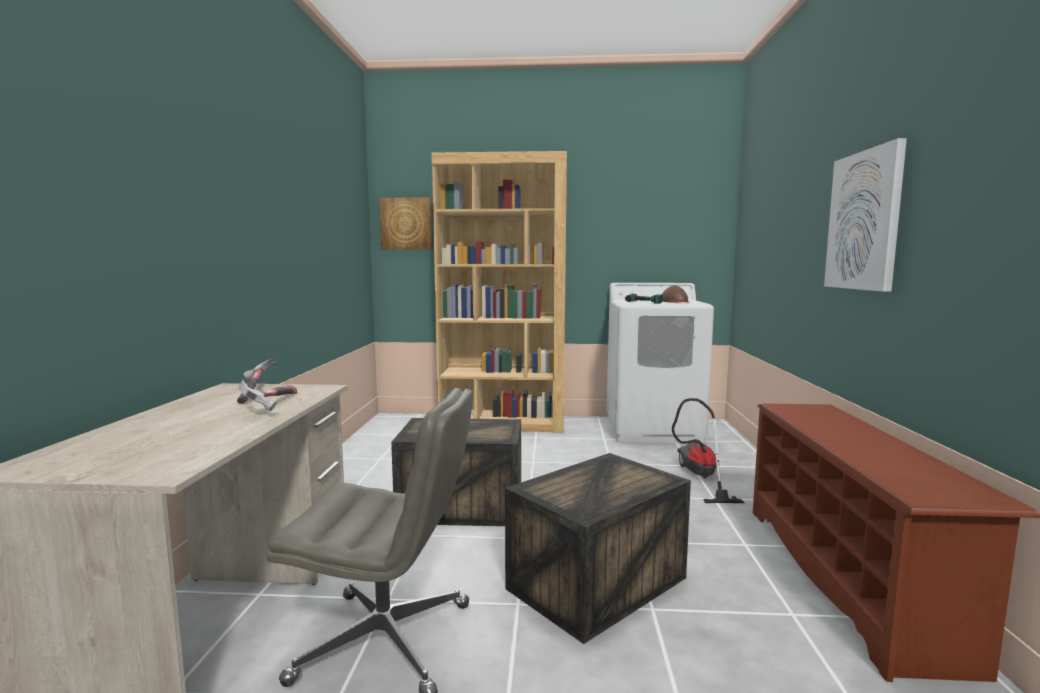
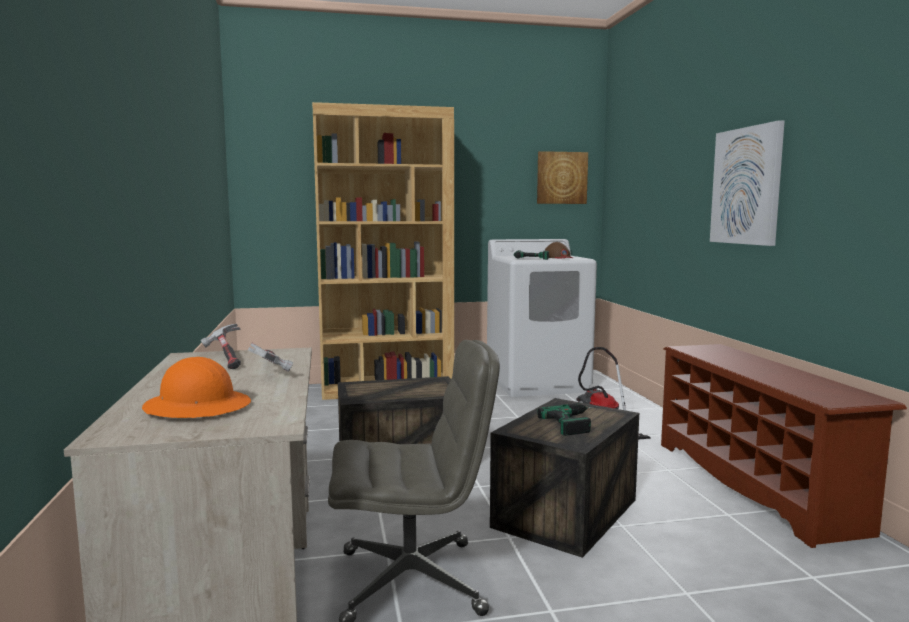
camera: 15 degrees left, 0 degrees up
(139, 443) = (198, 407): none -> orange hard hat
(406, 224) = (271, 177): picture -> picture (561, 178)
(609, 486) = (578, 422): none -> power drill

